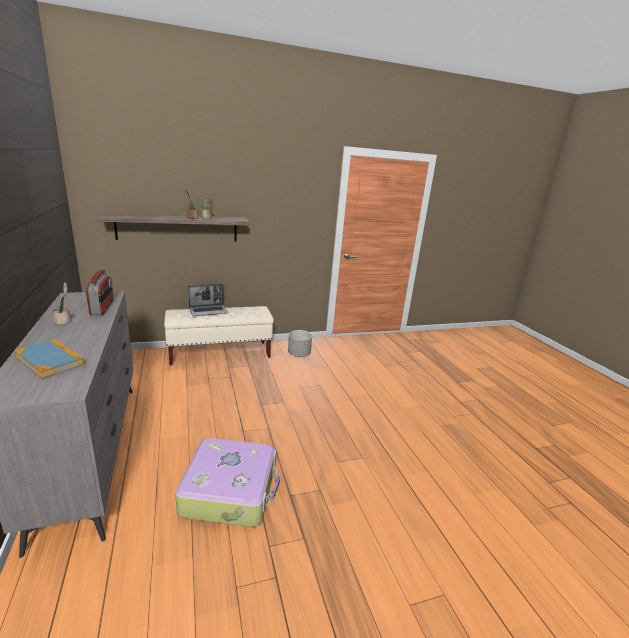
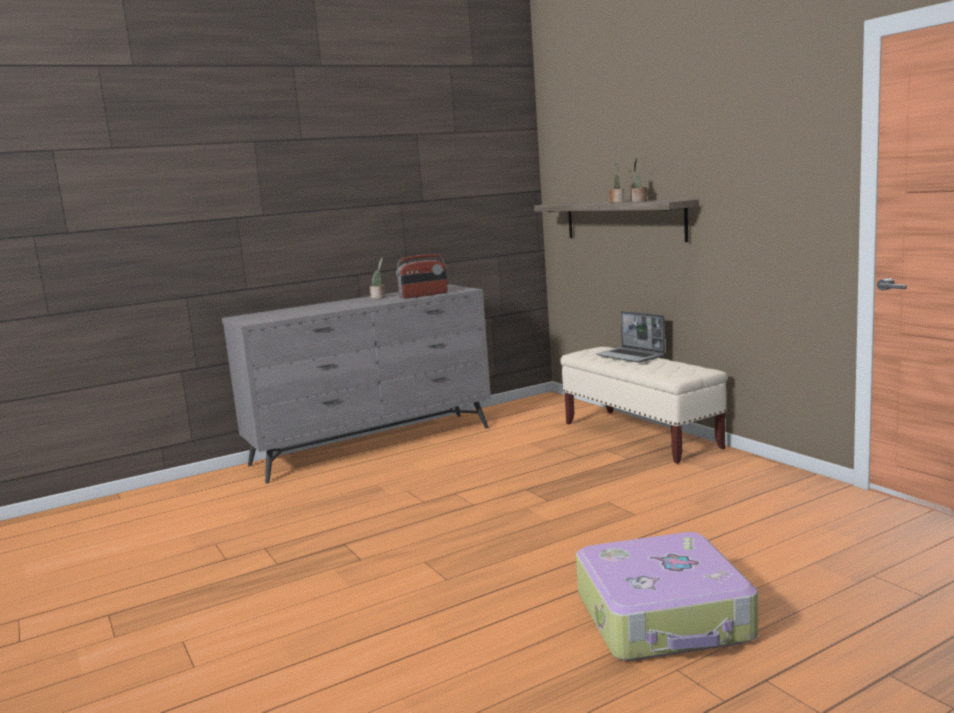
camera: 80 degrees right, 10 degrees down
(50, 361) = (299, 311): book -> none
(231, 490) = (342, 512): suitcase -> suitcase (664, 617)
(299, 354) = (727, 479): grey planter -> none

